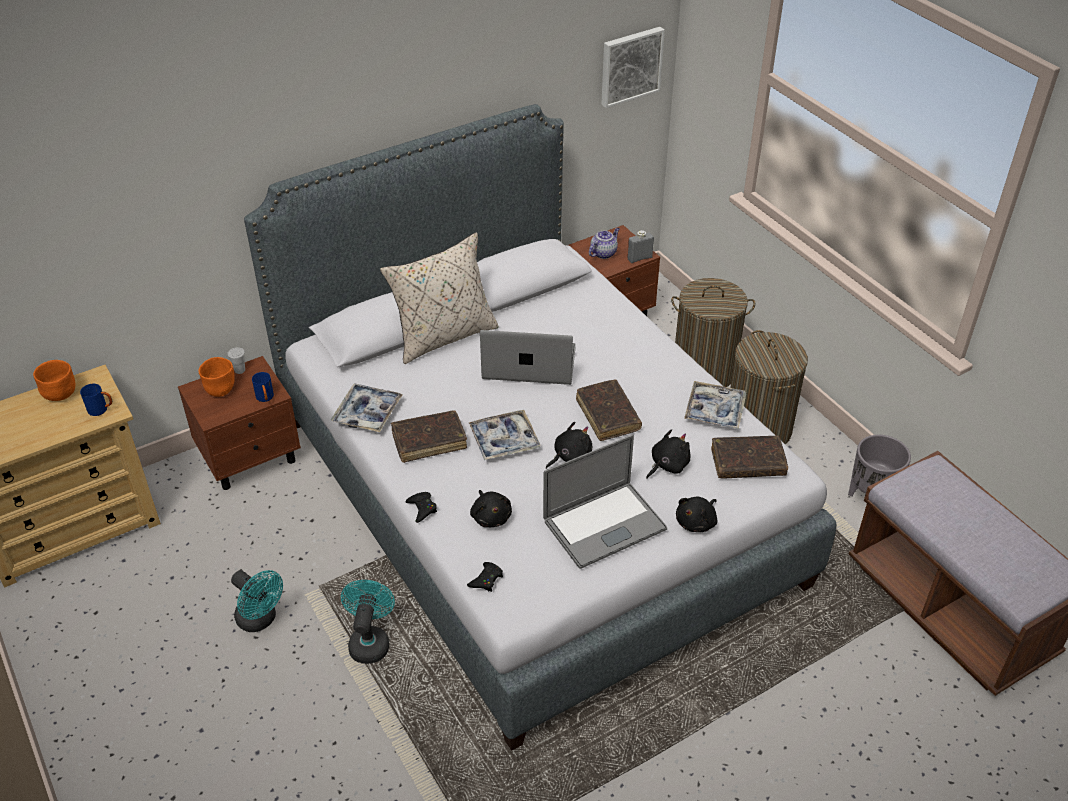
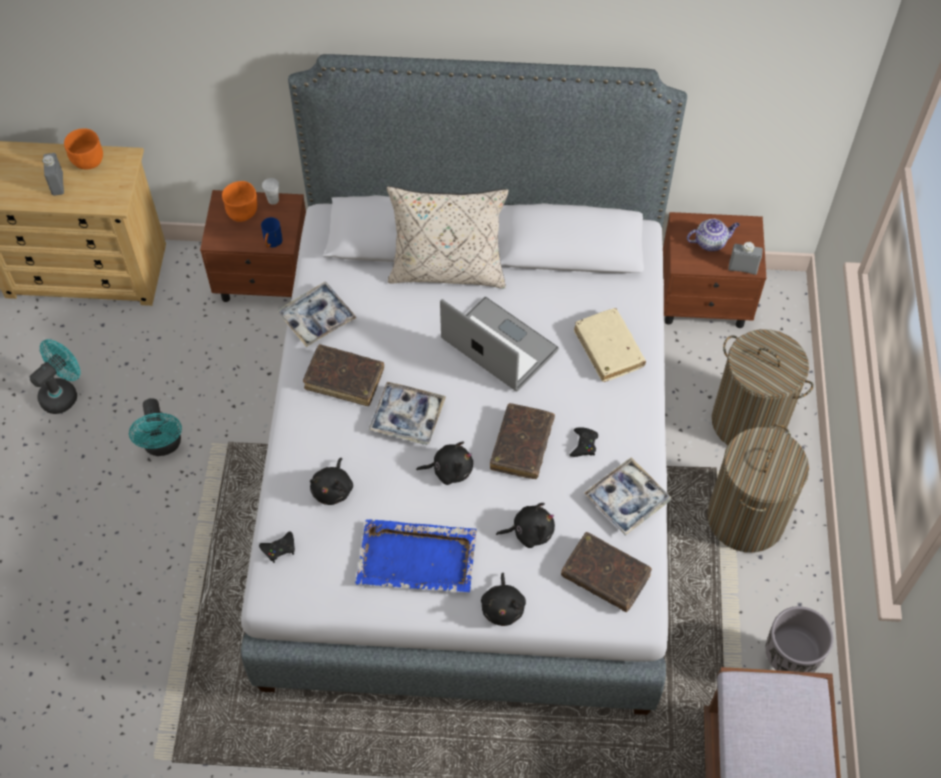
camera: 35 degrees right, 15 degrees up
(43, 422) = (57, 184): none -> grey bottle
(101, 410) = (107, 196): blue mug -> none
(370, 641) = (230, 519): turquoise fan -> turquoise fan (63, 393)
(422, 509) = (285, 446): black game controller -> black game controller (584, 444)
(604, 525) = (418, 558): laptop -> blue tray
(610, 329) = (608, 349): none -> beige book
(630, 65) = (805, 63): picture -> none
(697, 522) = (503, 607): black plush toy -> black plush toy turned 75 degrees counterclockwise

